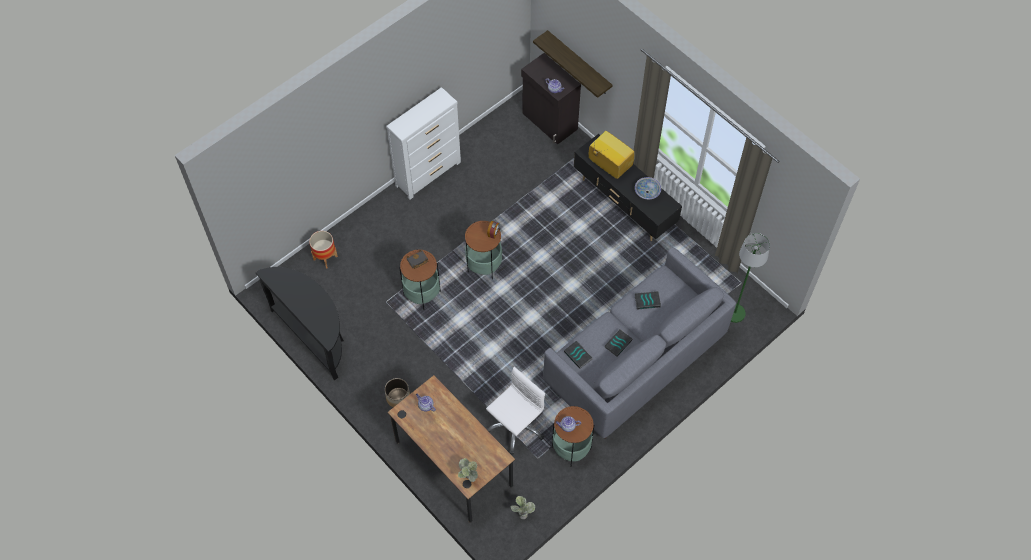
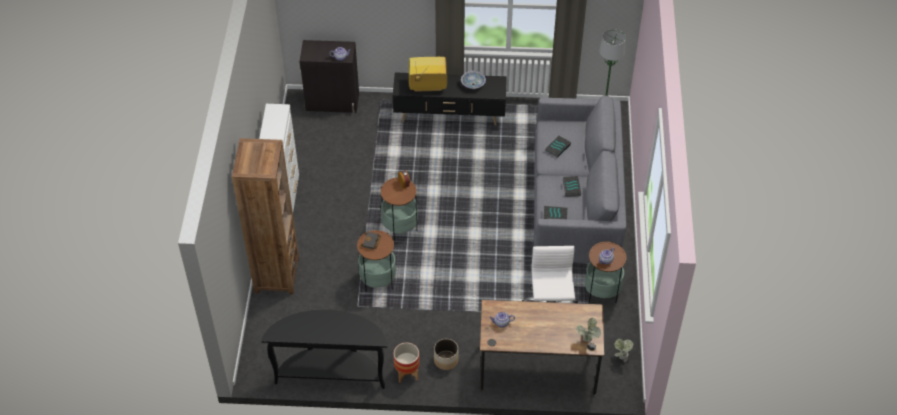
camera: 45 degrees left, 10 degrees down
(325, 258) = (273, 314): planter -> planter (407, 373)
(360, 229) = (276, 275): none -> brown bookcase
(579, 63) = (347, 23): shelf -> none

